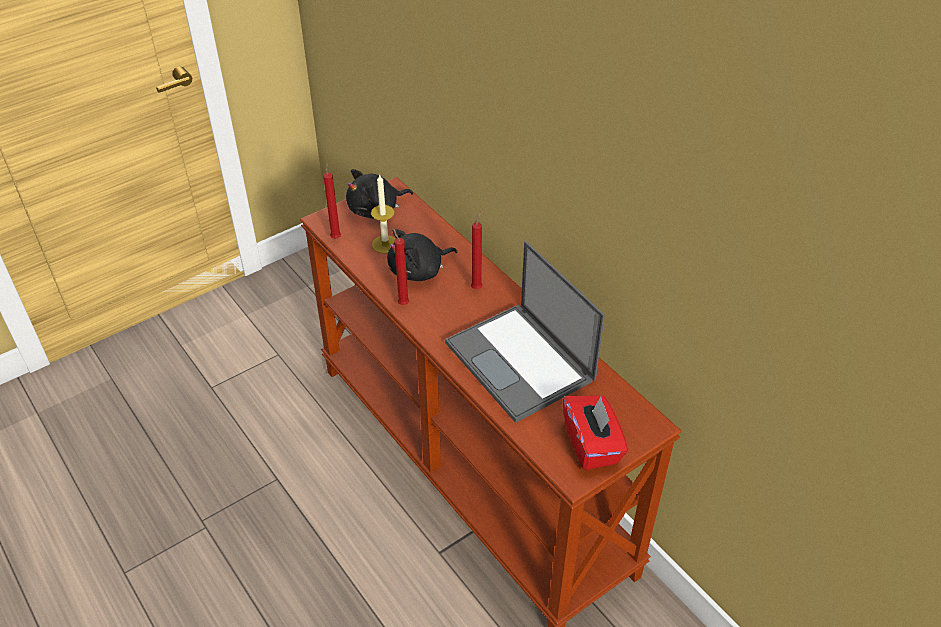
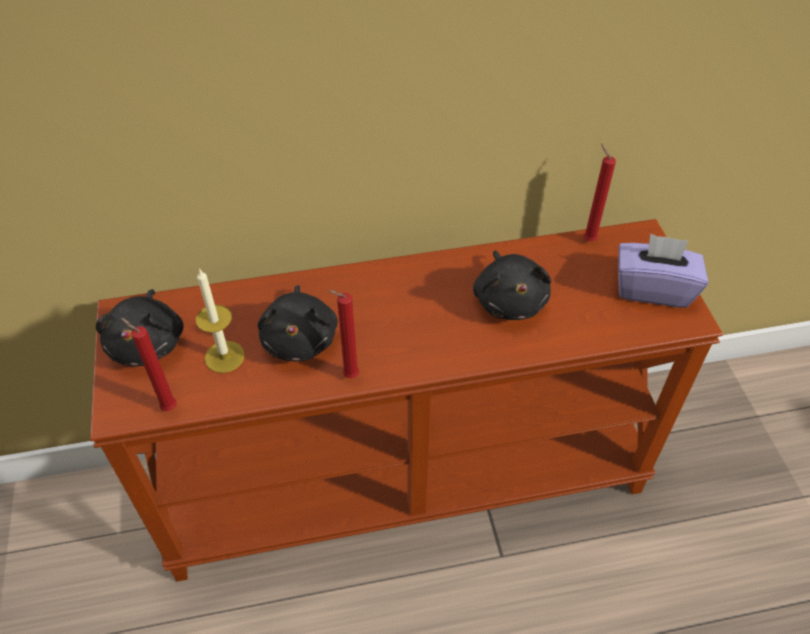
camera: 65 degrees left, 5 degrees up
(477, 287) = (367, 294): red candle -> red candle (587, 239)
(521, 362) = (509, 300): laptop -> black plush toy
(592, 445) = (652, 288): red tissue box -> purple tissue box

